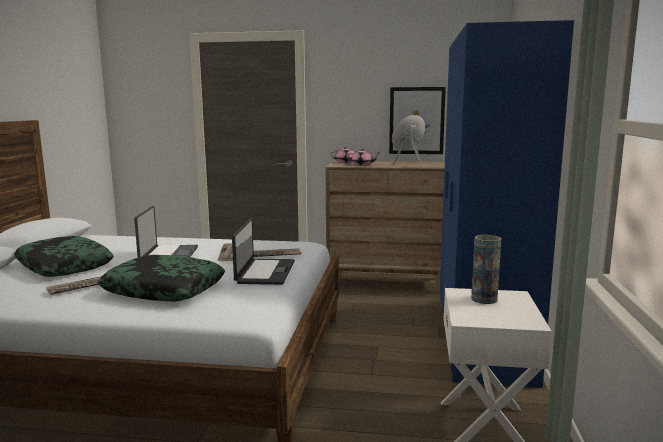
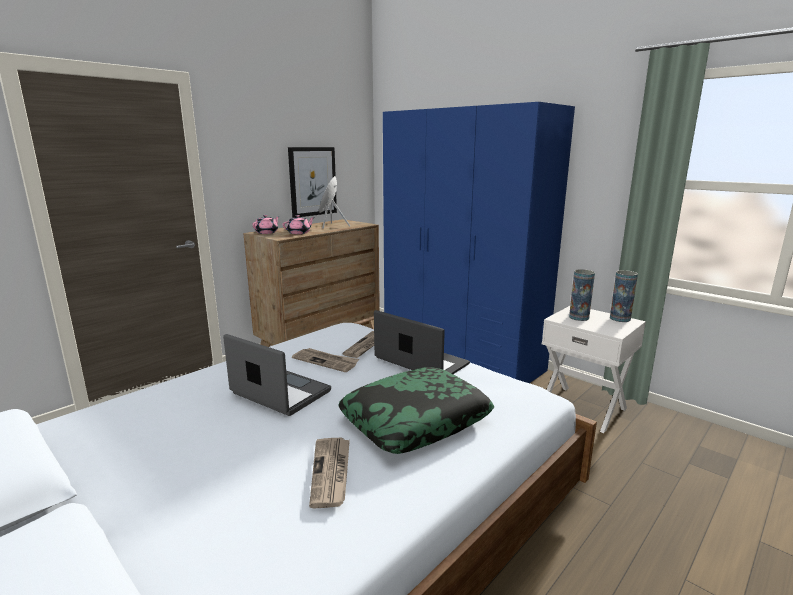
camera: 55 degrees left, 5 degrees up
(64, 266) = (188, 477): pillow -> none
(526, 317) = (620, 318): none -> vase

